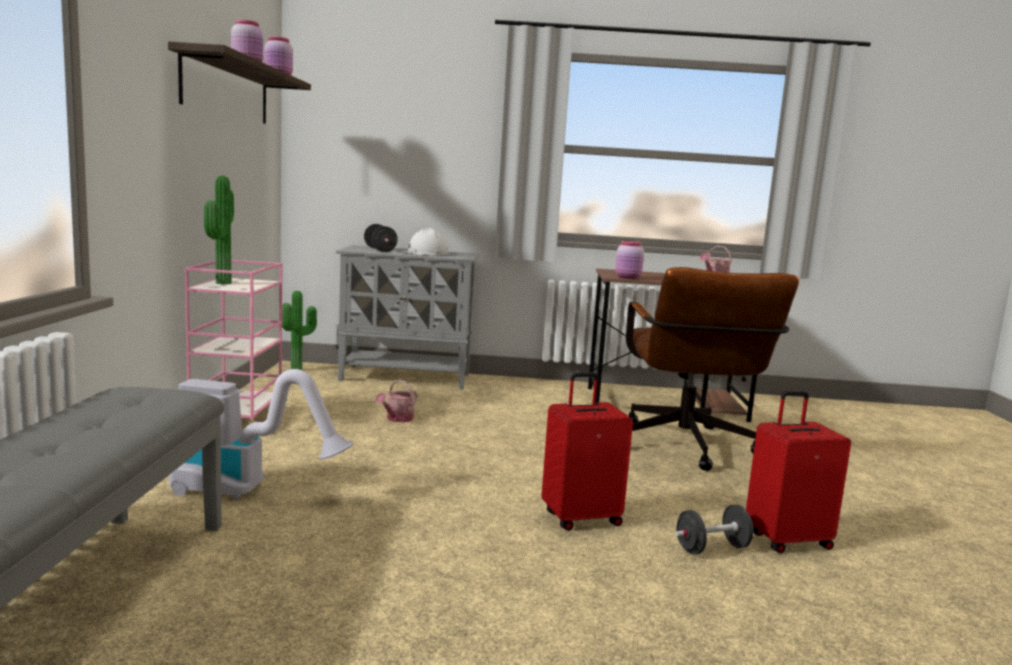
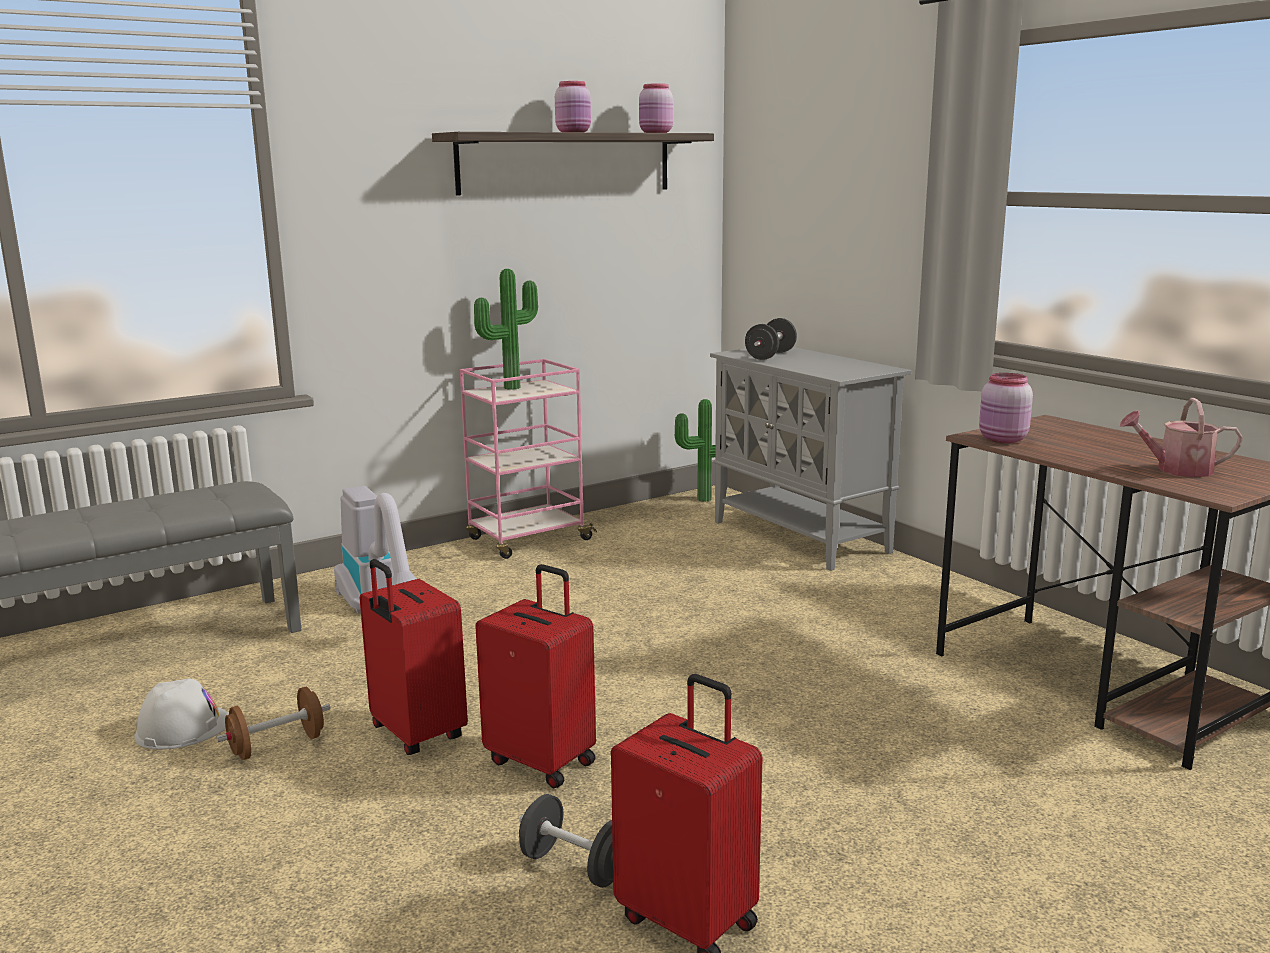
camera: 55 degrees right, 5 degrees up
(397, 419) = (660, 584): watering can -> none
(426, 590) = (277, 746): none -> brown dumbbell
(427, 253) = (820, 364): white hard hat -> white hard hat (183, 728)
(487, 540) = (415, 734): none -> red suitcase
(686, 449) = (917, 756): brown office chair -> none

